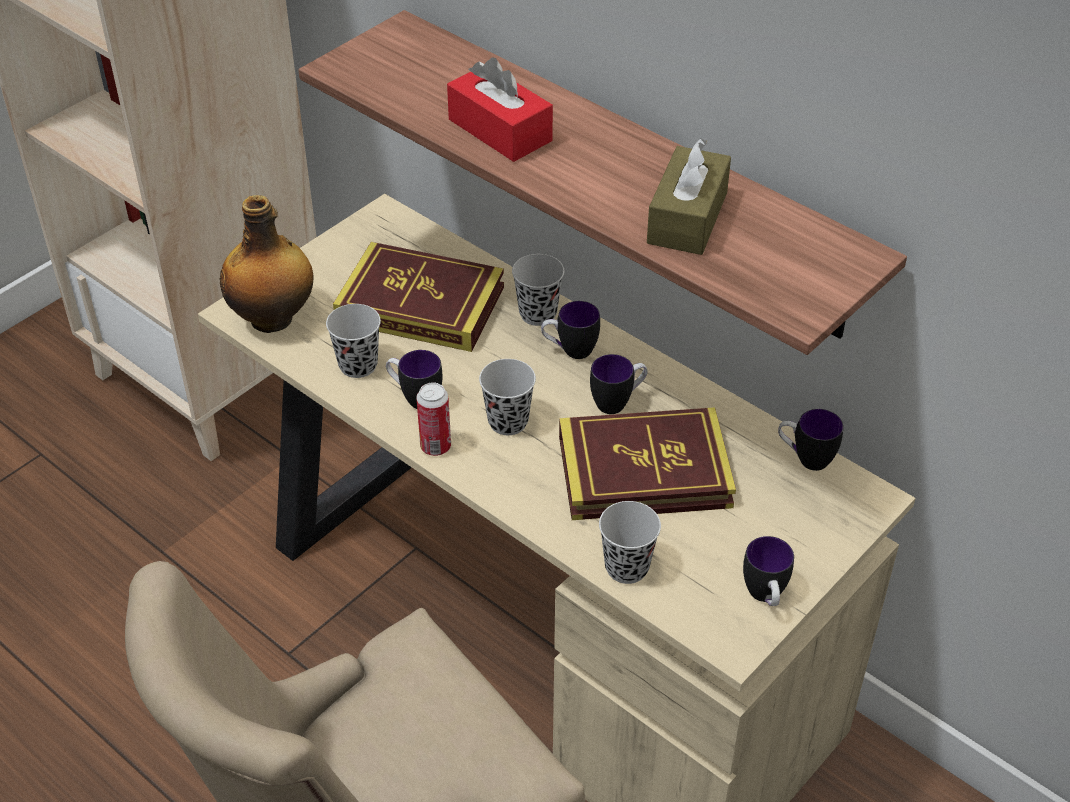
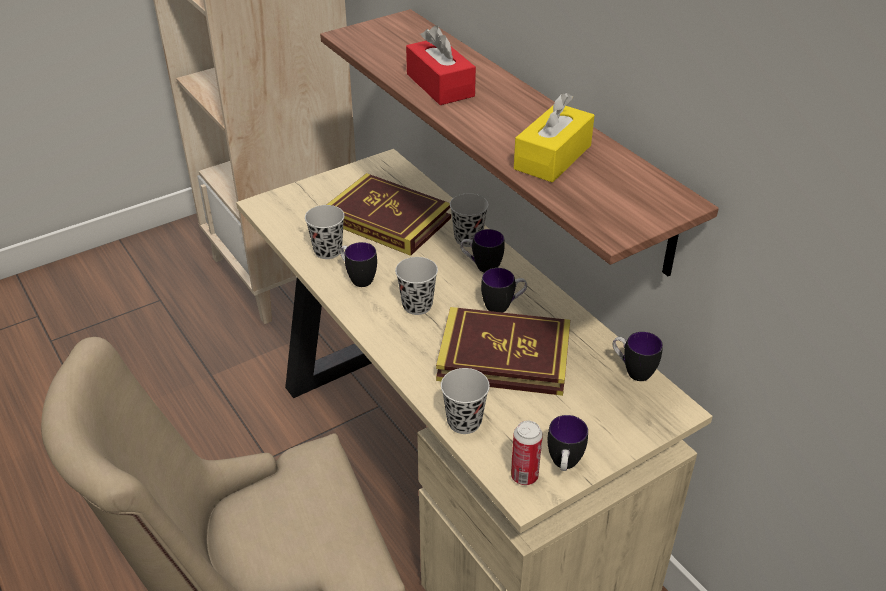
camera: 15 degrees right, 5 degrees down
(273, 318) = (284, 213): bottle -> none
(435, 447) = (358, 313): can -> can (524, 476)
(687, 218) = (552, 157): brown tissue box -> yellow tissue box

